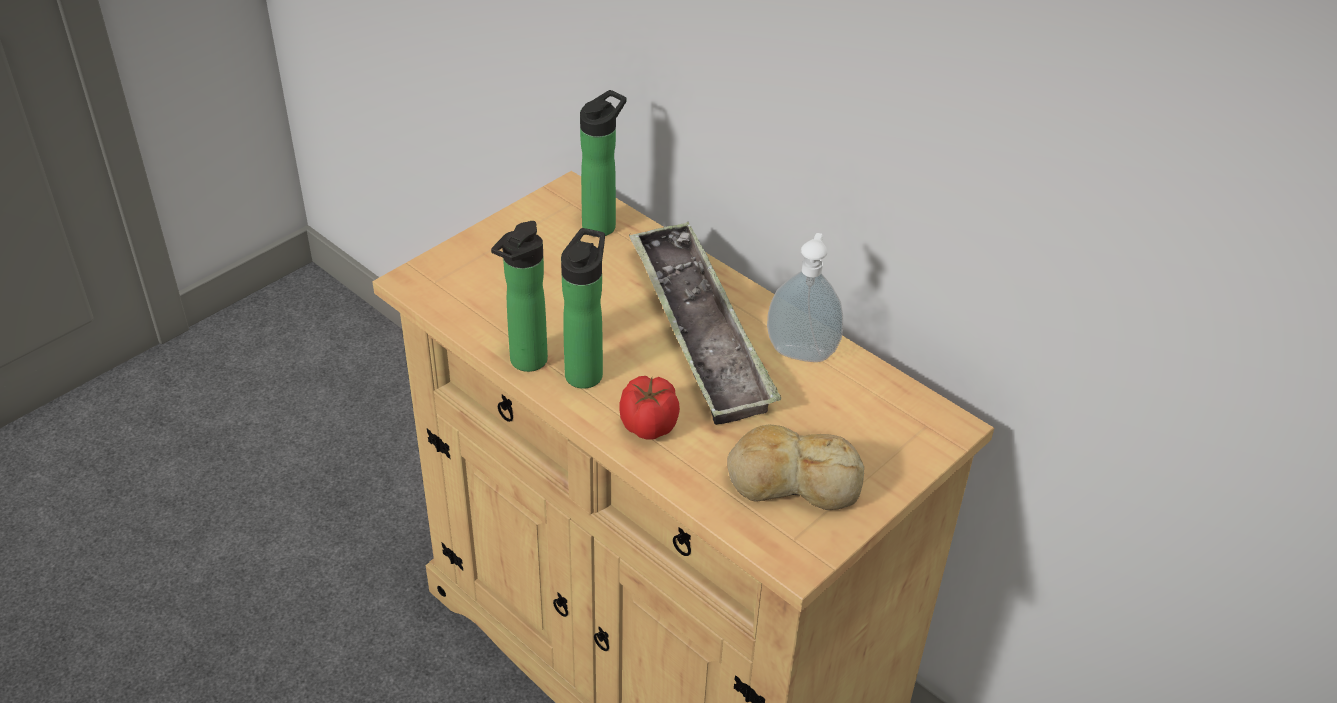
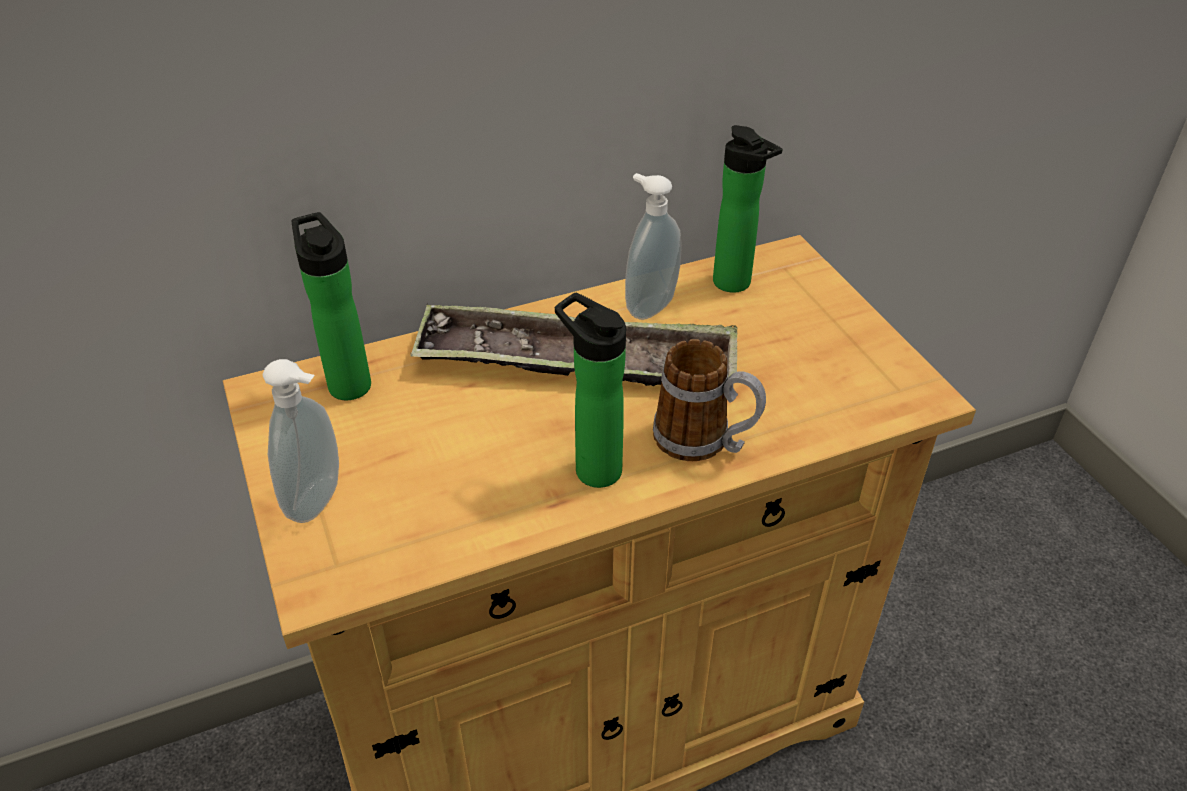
camera: 65 degrees left, 0 degrees up
(483, 254) = (320, 501): none -> soap dispenser
(525, 363) = (548, 516): bottle -> bottle (736, 285)
(648, 426) = (704, 442): tomato -> mug
(793, 482) = (824, 367): bread -> none

